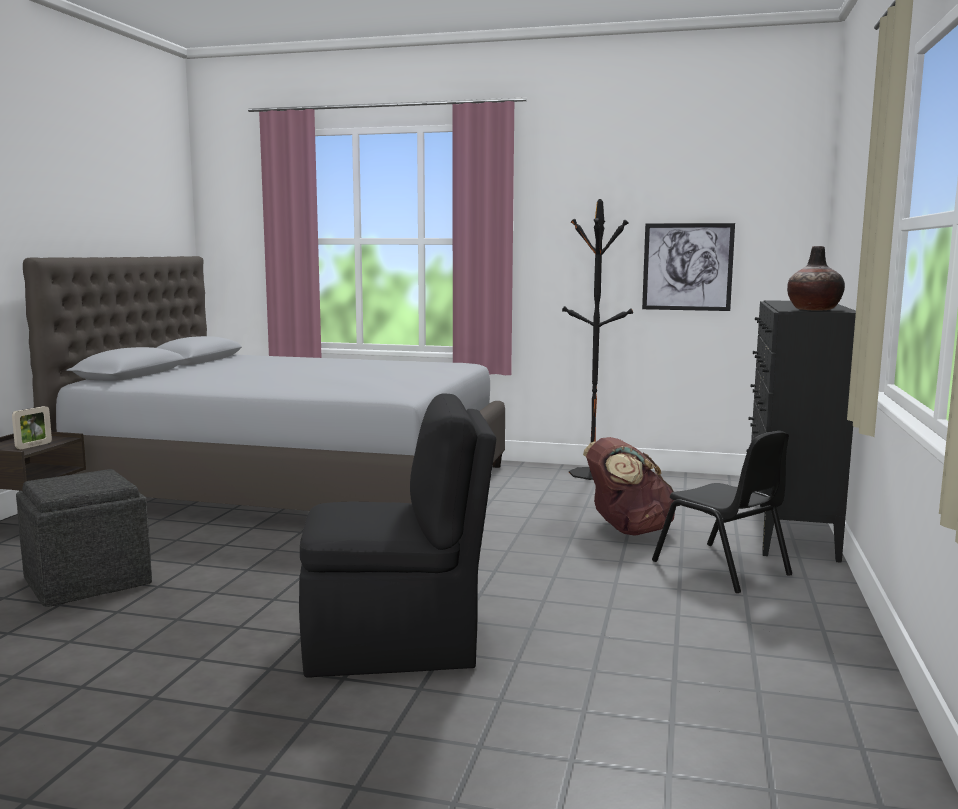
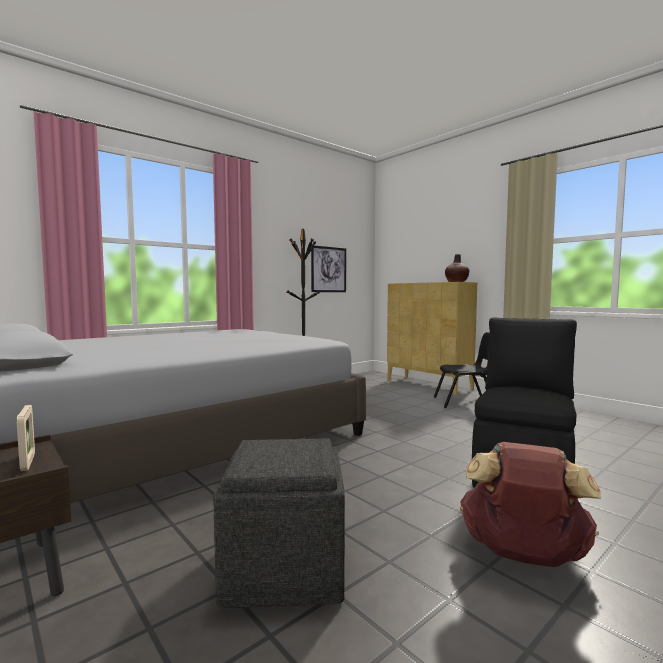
camera: 55 degrees left, 5 degrees down
(627, 530) = (398, 402): brown backpack -> brown backpack (523, 556)
(789, 528) = (428, 385): black dresser -> beige dresser

